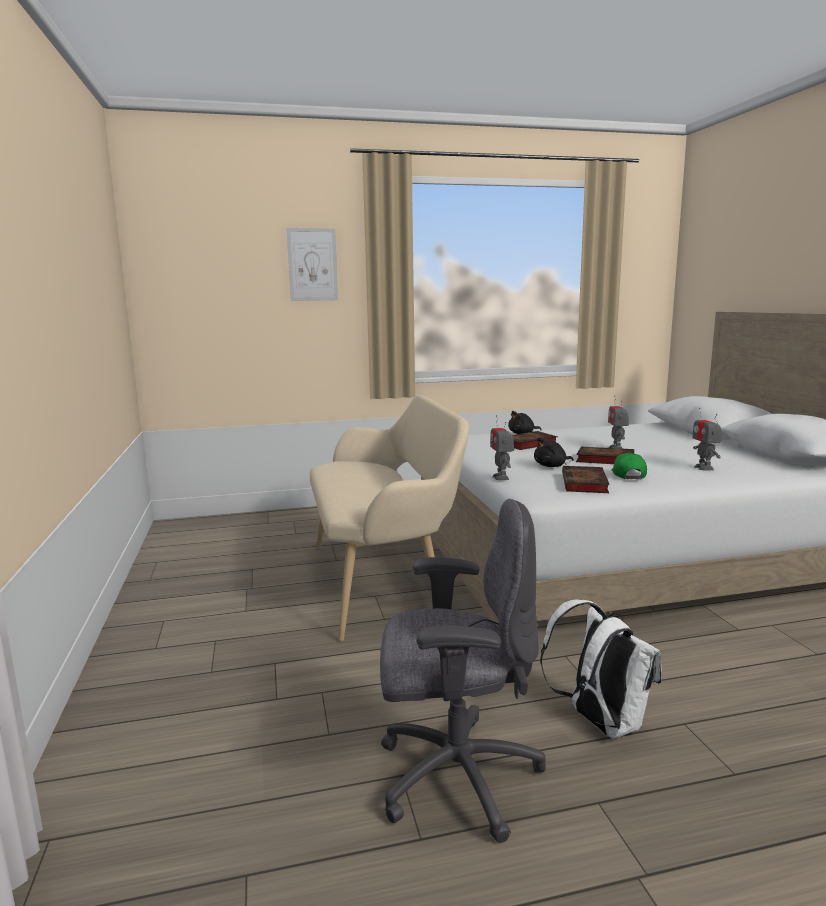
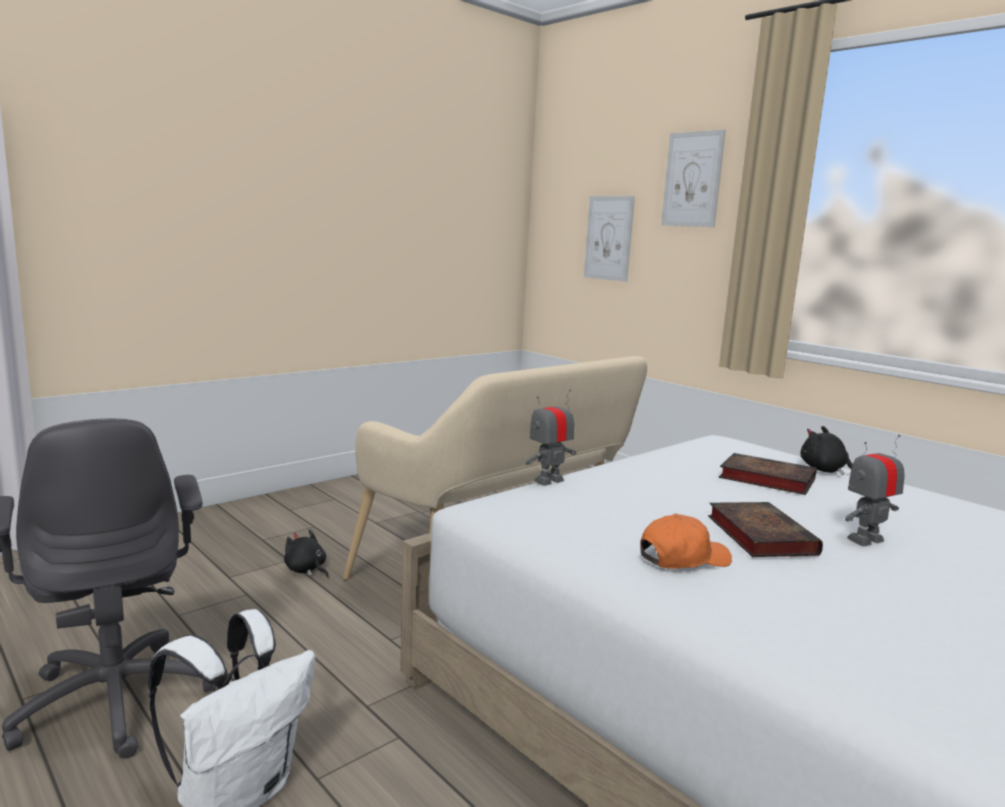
camera: 60 degrees right, 0 degrees up
(236, 314) = (608, 238): none -> picture
(552, 466) = (654, 503): black plush toy -> black plush toy (306, 570)
(585, 484) = (579, 531): book -> none
(628, 475) = (683, 558): green cap -> orange cap
(703, 468) = (859, 630): toy robot -> none

